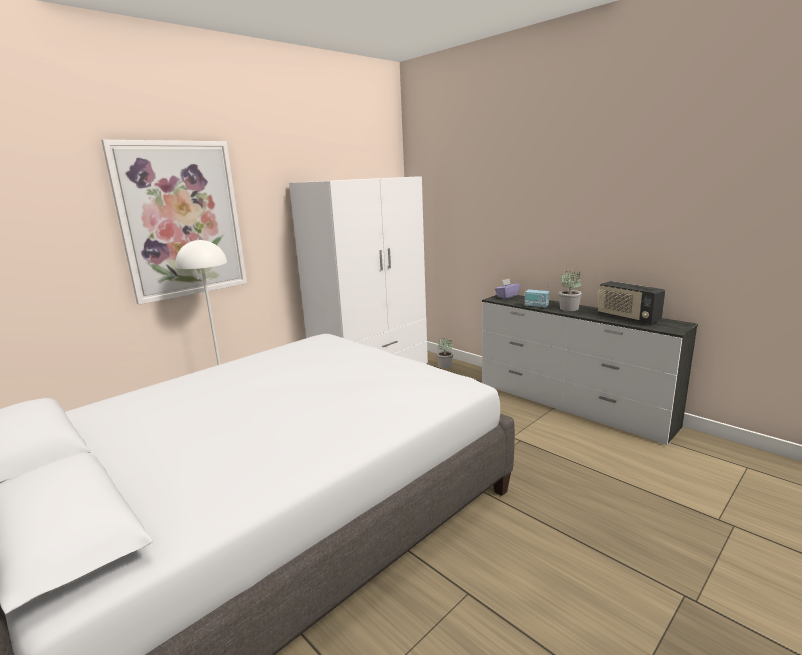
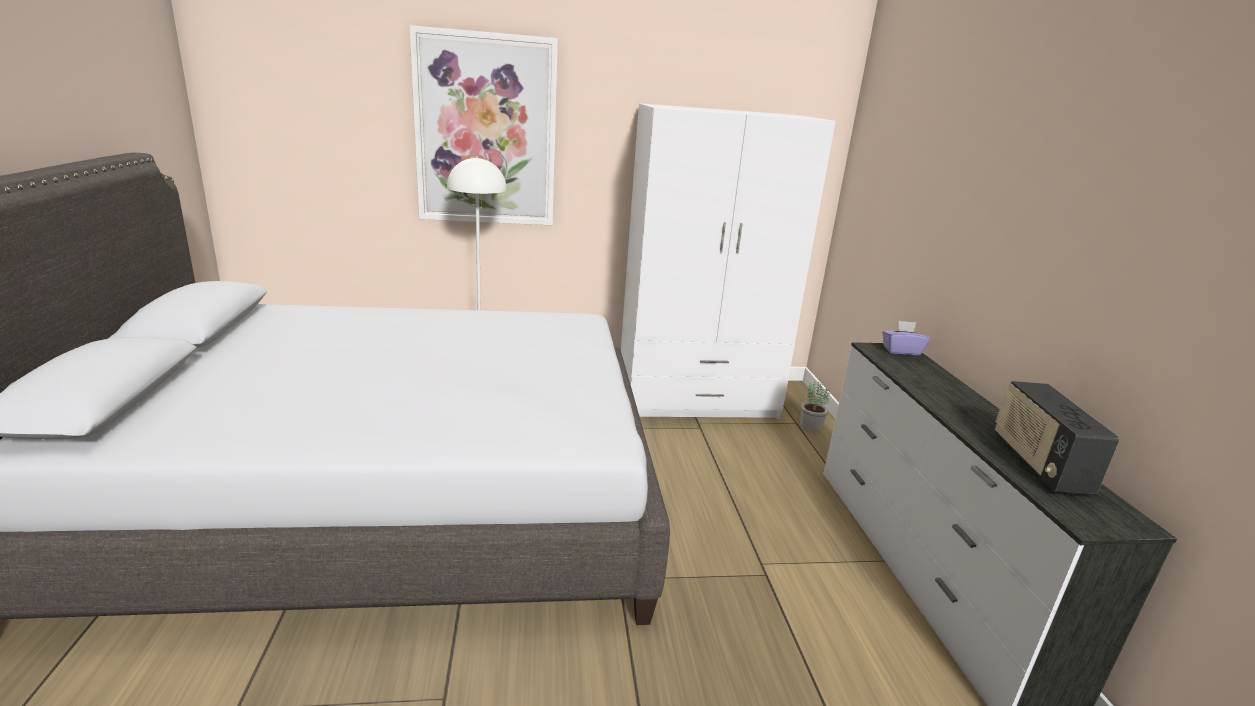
camera: 35 degrees right, 5 degrees up
(536, 306) = (913, 382): radio -> none
(569, 308) = (963, 406): potted plant -> none

